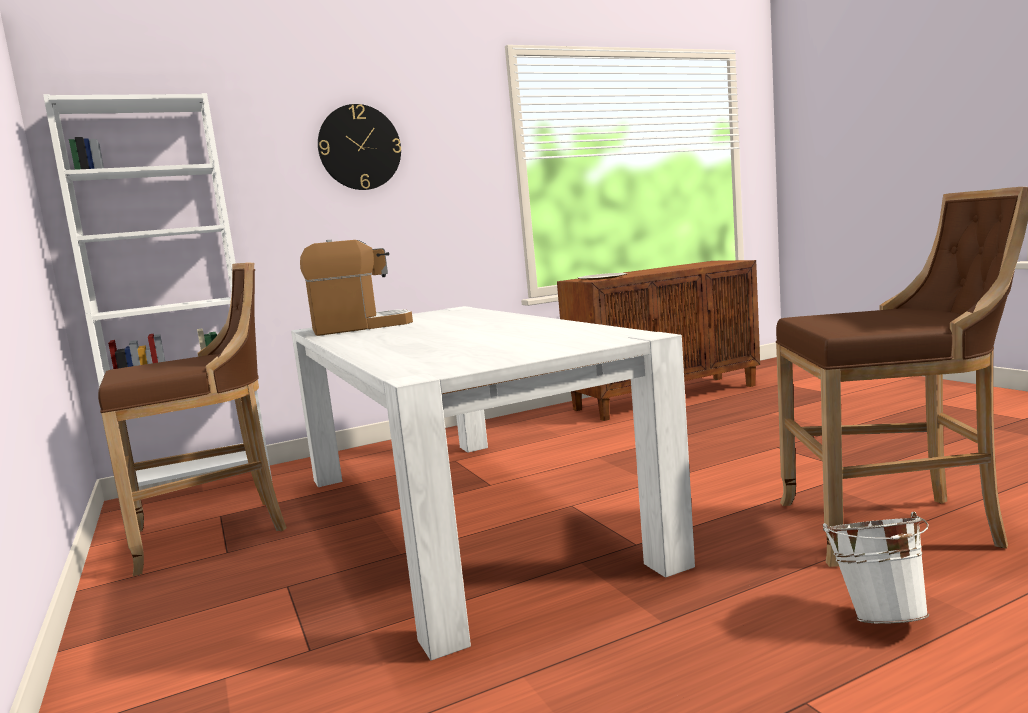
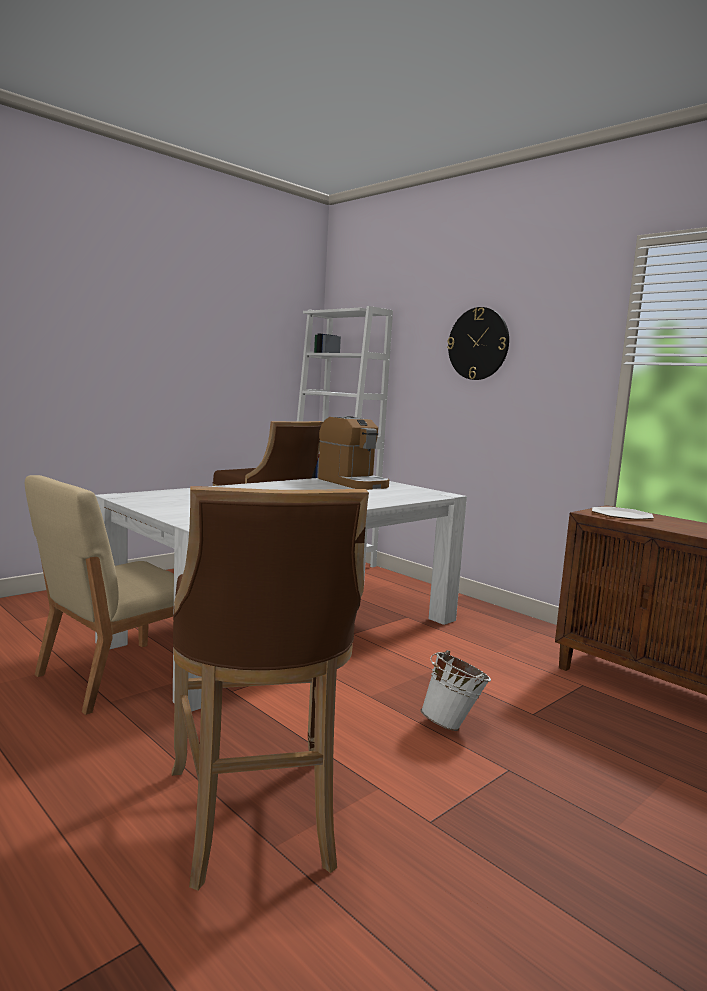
camera: 70 degrees right, 0 degrees up
(575, 626) = (115, 675): none -> beige chair
(878, 615) = (85, 784): white bucket -> white bucket (453, 724)

